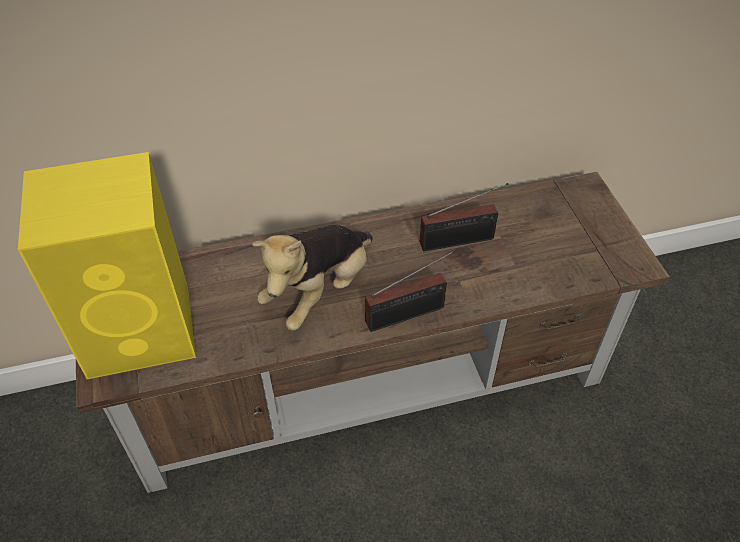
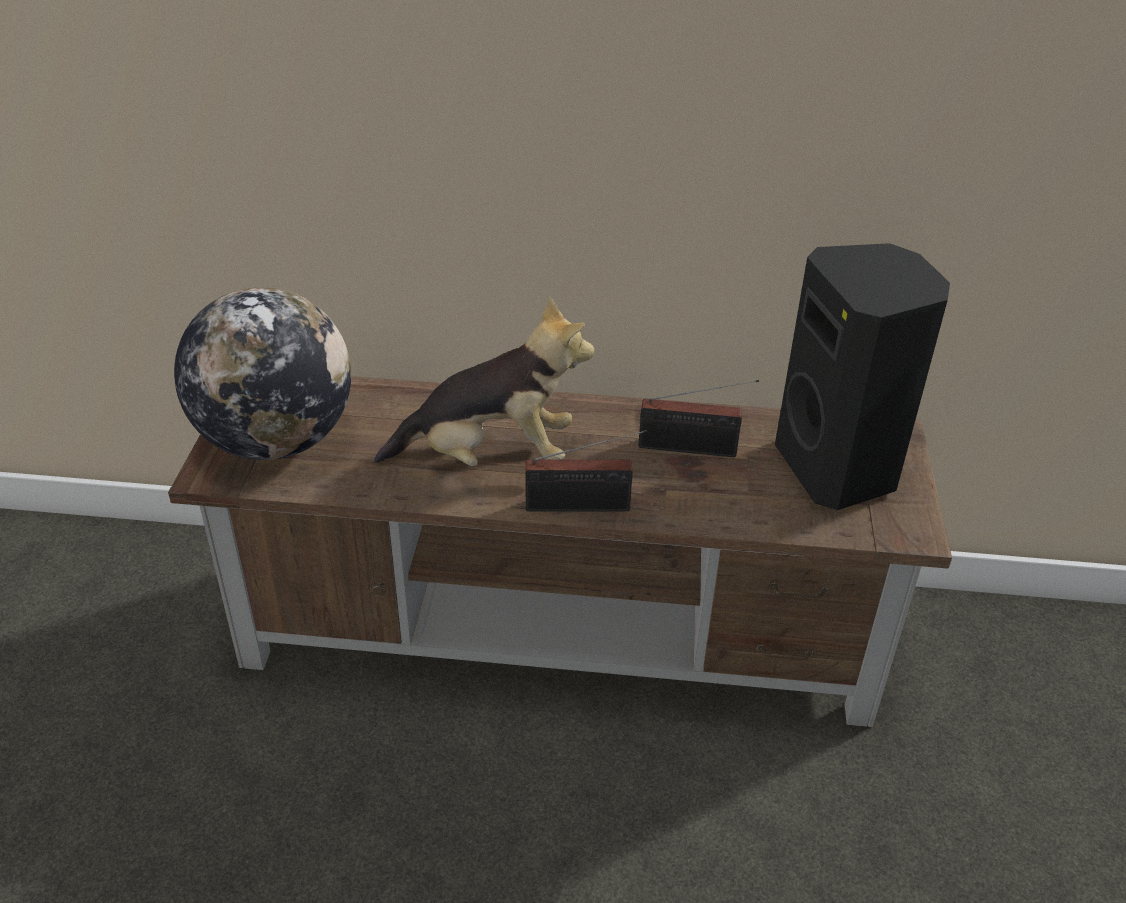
camera: 20 degrees right, 10 degrees down
(143, 330) = (276, 441): yellow speaker -> globe
(319, 292) = (490, 456): plush toy -> plush toy turned 150 degrees counterclockwise
(566, 227) = (840, 469): none -> black speaker

